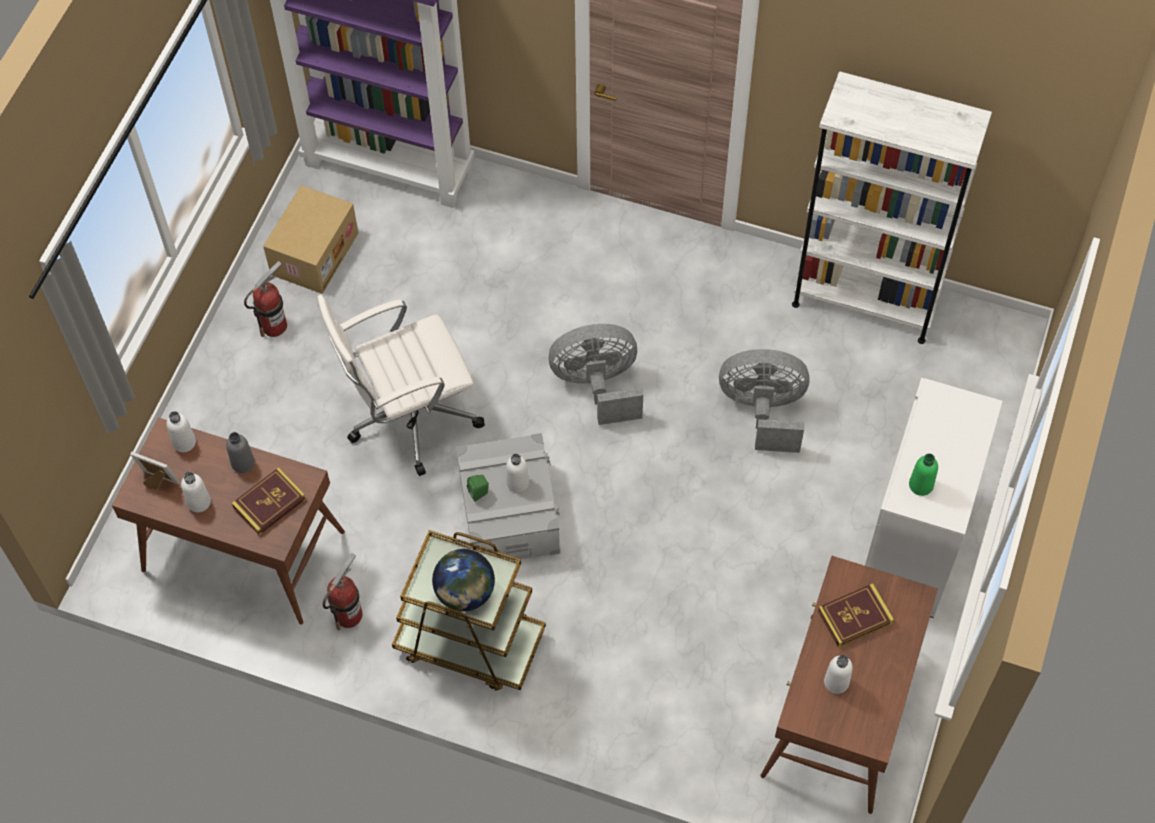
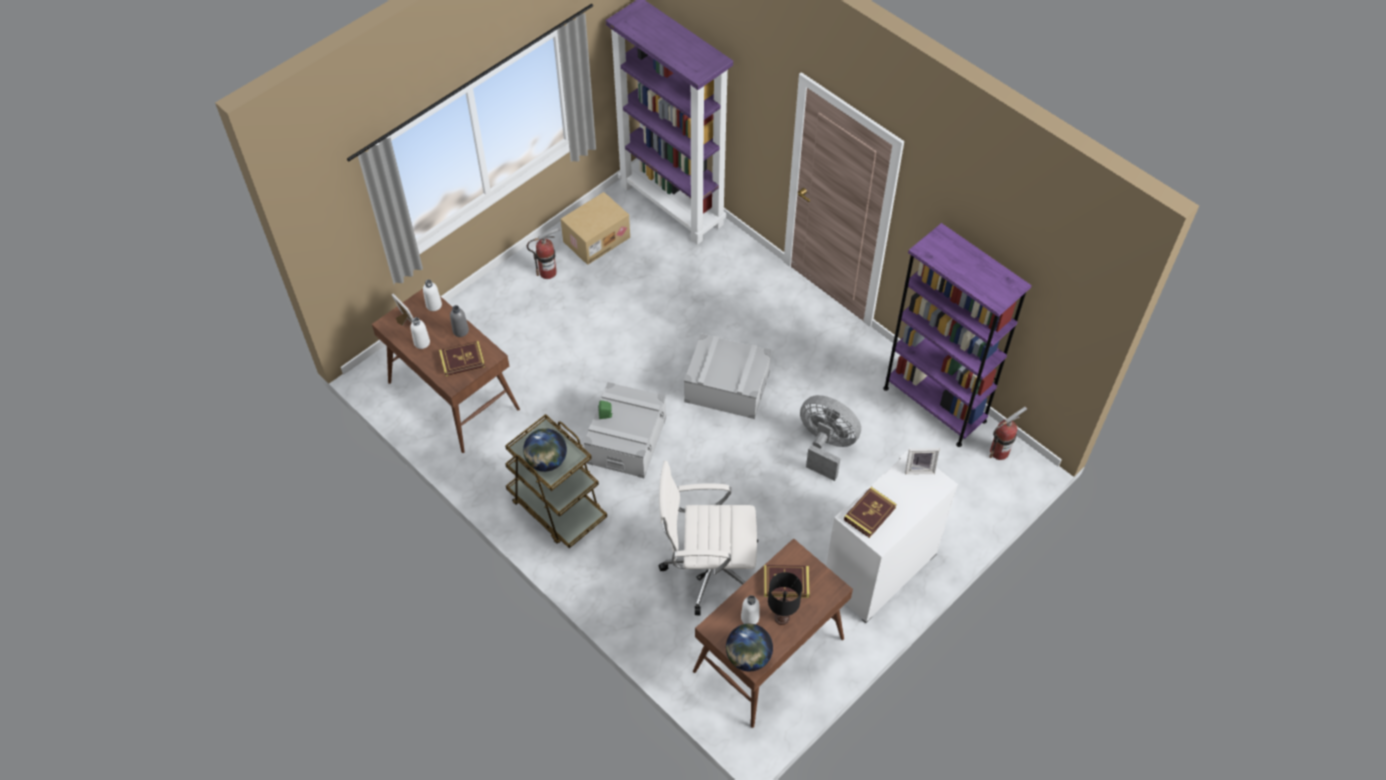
camera: 25 degrees right, 5 degrees down
(348, 615) = (493, 459): fire extinguisher -> fire extinguisher (999, 451)
(409, 416) = (598, 357): white office chair -> white office chair (708, 568)
(517, 482) = (633, 419): white bottle -> none
(598, 386) = (727, 387): grey fan -> grey storage box
(862, 733) = (748, 657): none -> globe
(865, 301) = (934, 404): white bookcase -> purple bookcase
(875, 665) = (782, 618): none -> black table lamp
(921, 485) = (869, 514): green bottle -> book
(947, 400) = (919, 468): none -> picture frame

